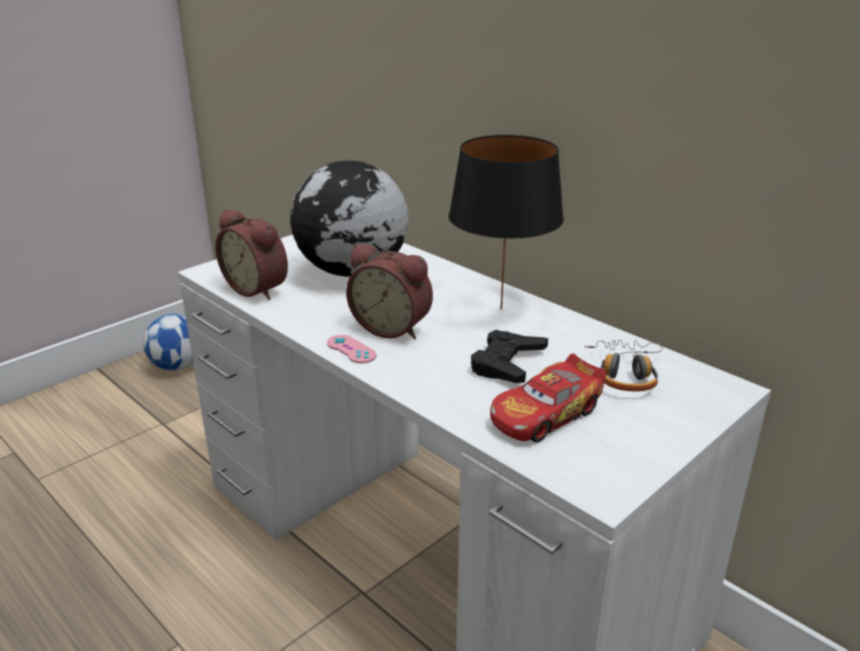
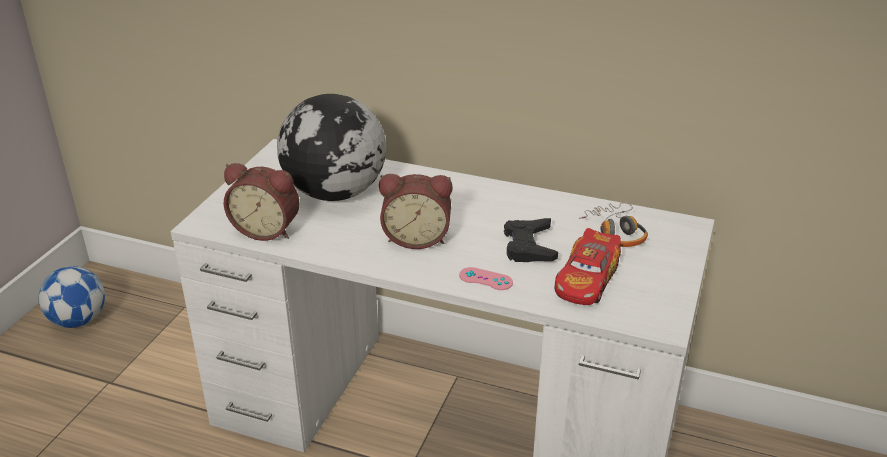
camera: 25 degrees left, 5 degrees up
(351, 349) = (401, 266): pink game controller -> pink game controller (486, 279)
(502, 309) = (488, 200): black table lamp -> none

